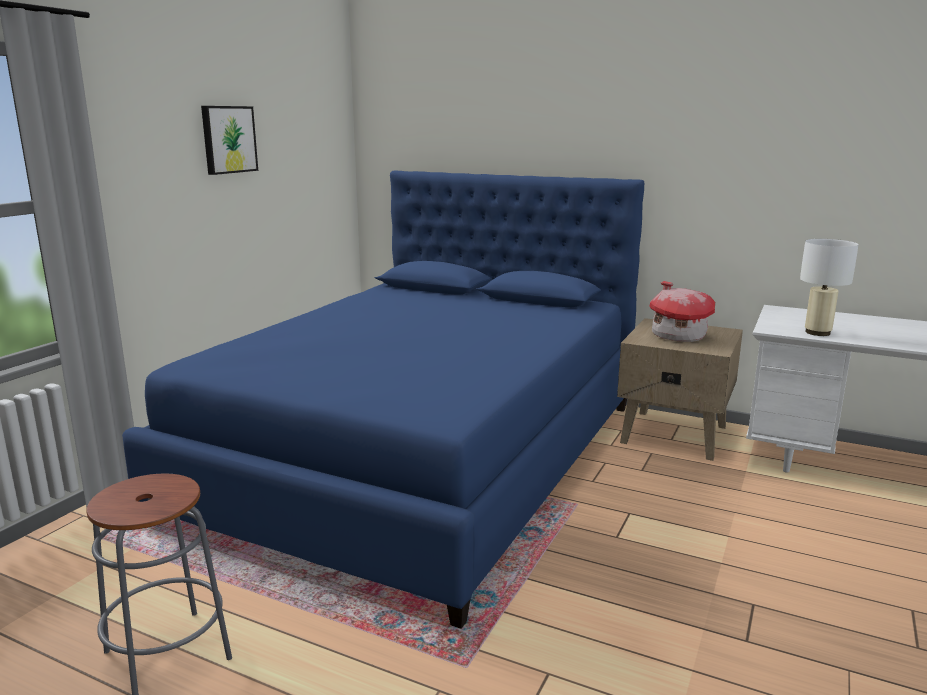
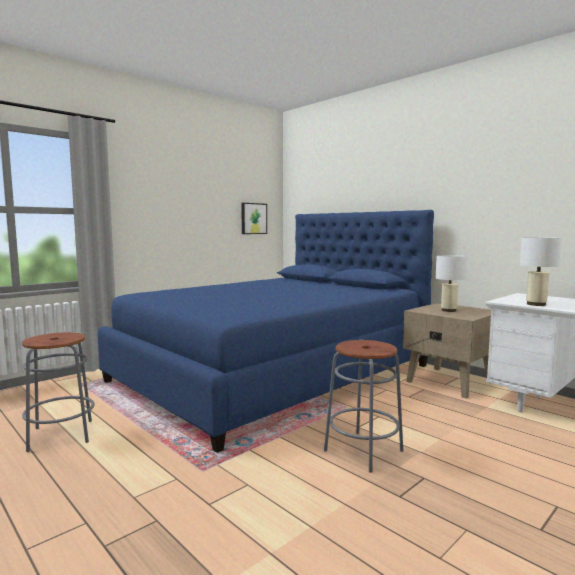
camera: 20 degrees right, 10 degrees down
(228, 139) = (196, 190): picture -> picture (253, 218)
(653, 577) = (363, 450): none -> grey stool
(677, 336) = (448, 310): toy house -> white table lamp

